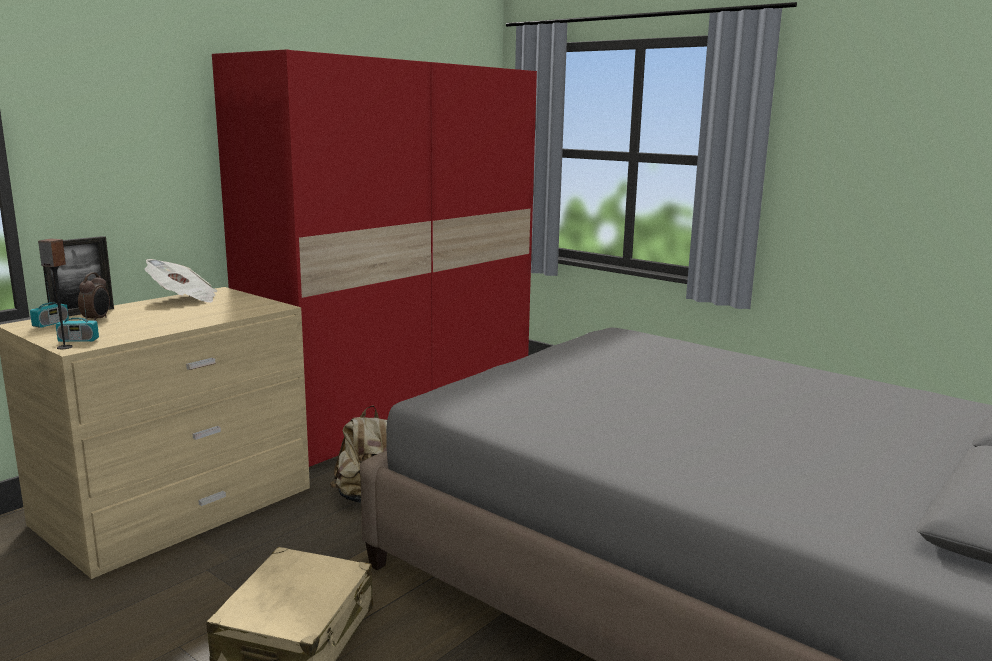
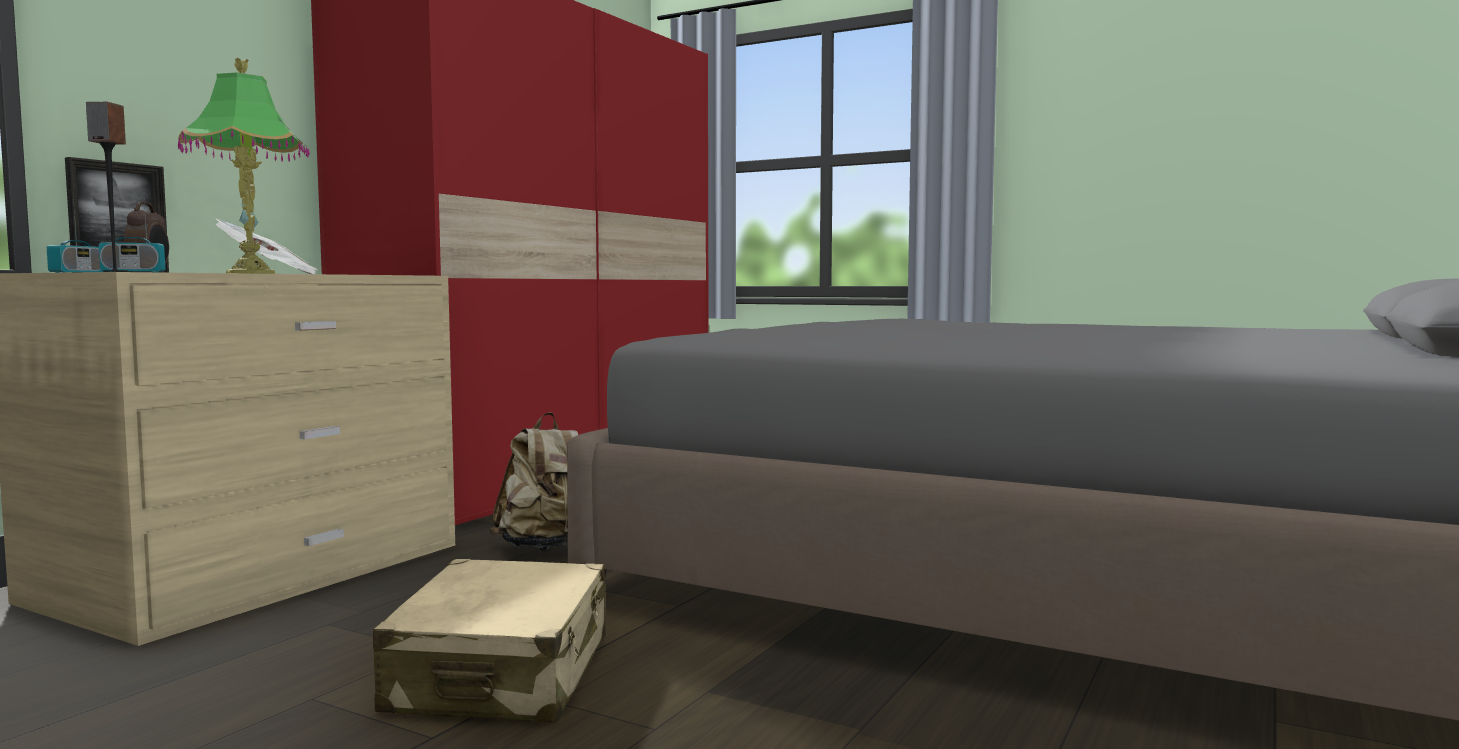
camera: 10 degrees left, 10 degrees down
(160, 321) = (250, 273): none -> table lamp

